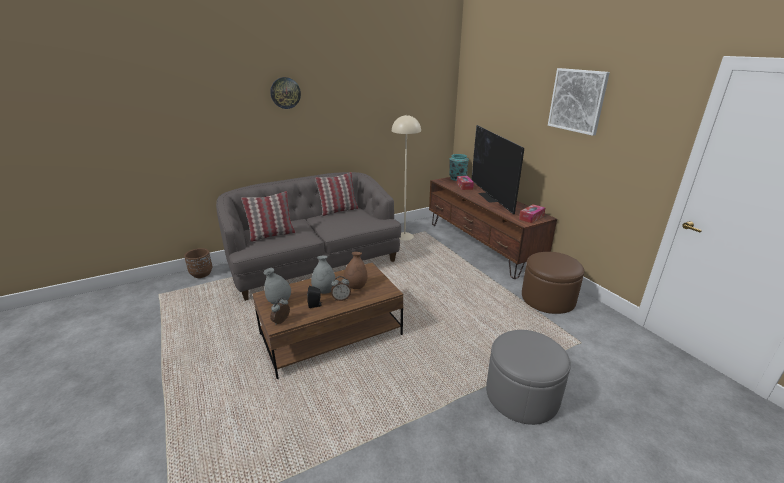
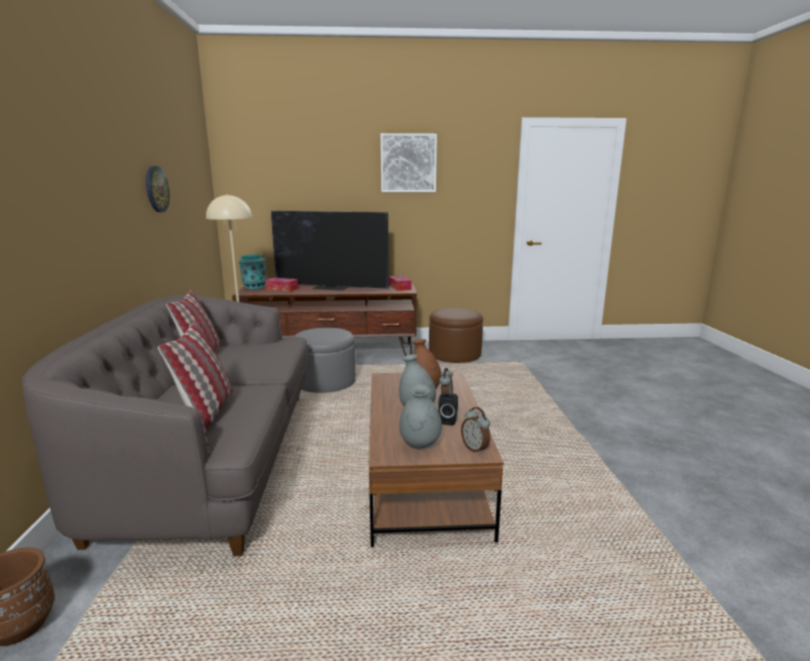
camera: 65 degrees left, 10 degrees down
(285, 93) = (69, 146): wall clock -> wall clock (156, 189)
(522, 395) = (577, 399): grey ottoman -> grey ottoman (325, 381)

